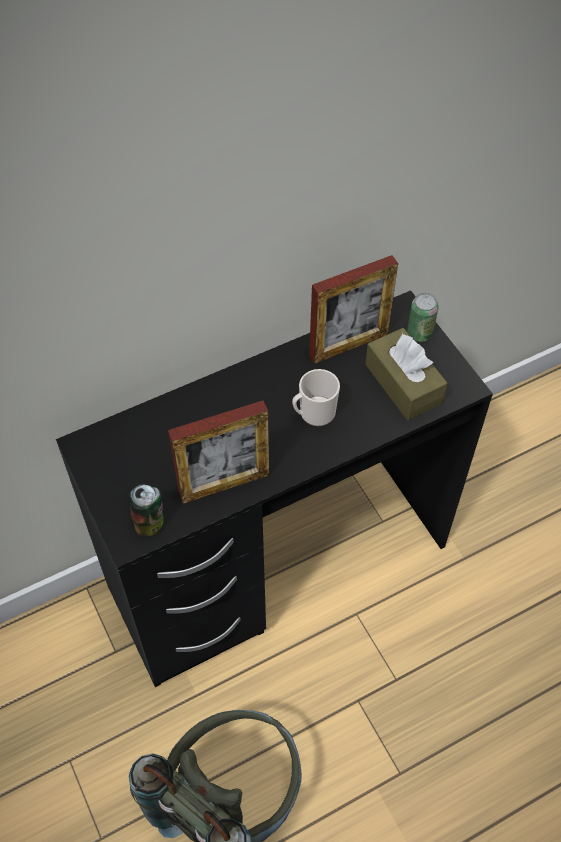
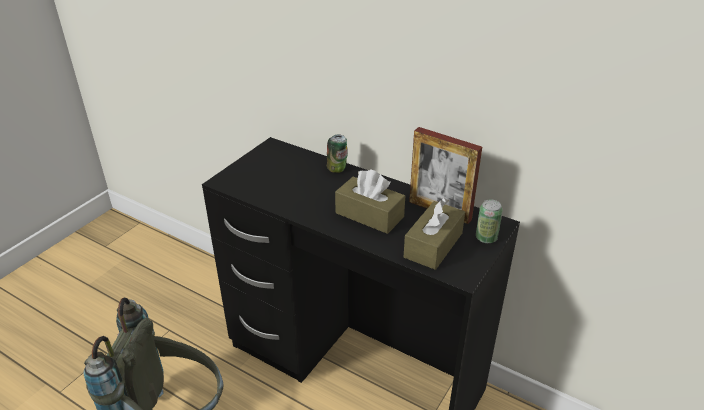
camera: 60 degrees right, 20 degrees down
(150, 523) = (238, 184): can -> can (337, 169)
(224, 484) = (285, 199): picture frame -> none
(314, 413) = (369, 215): mug -> brown tissue box

